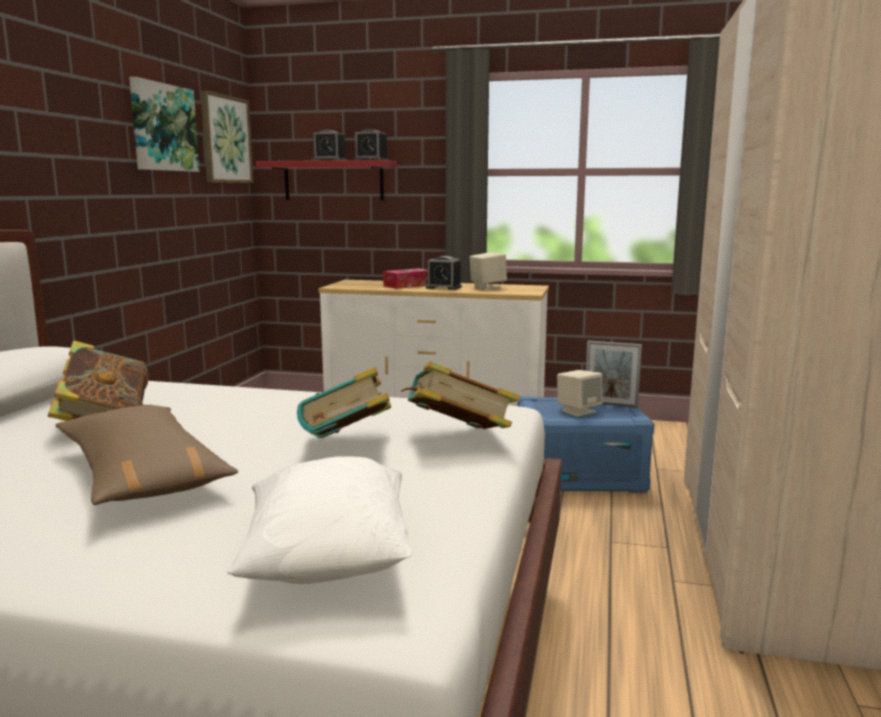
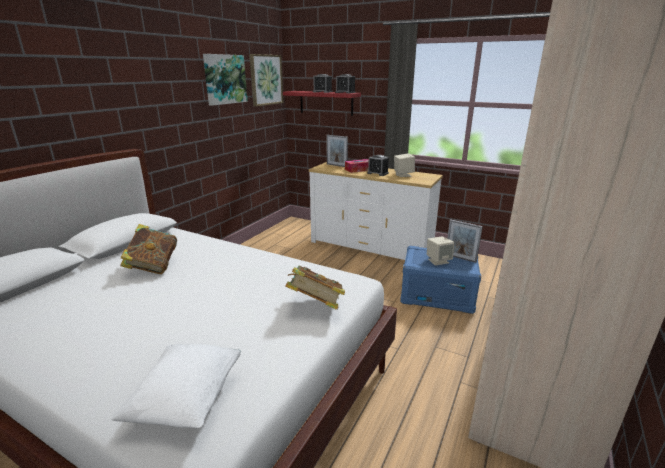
camera: 15 degrees right, 10 degrees up
(141, 473) = (145, 311): brown pillow -> none
(348, 446) = (255, 303): book -> none
(365, 283) = (336, 165): none -> picture frame

